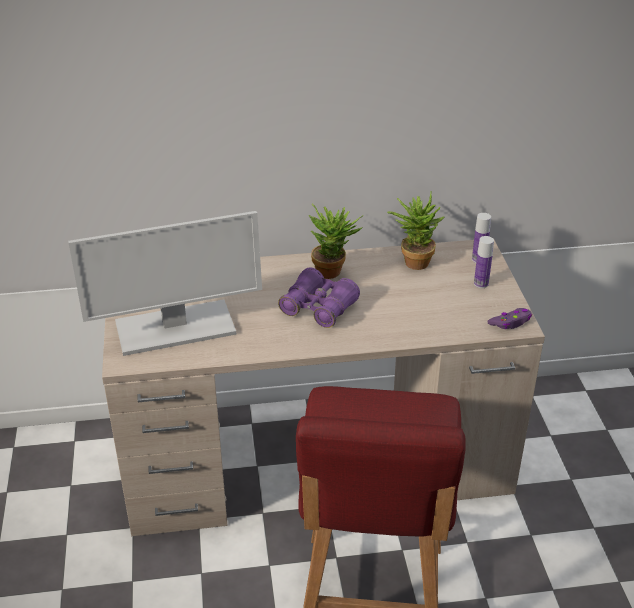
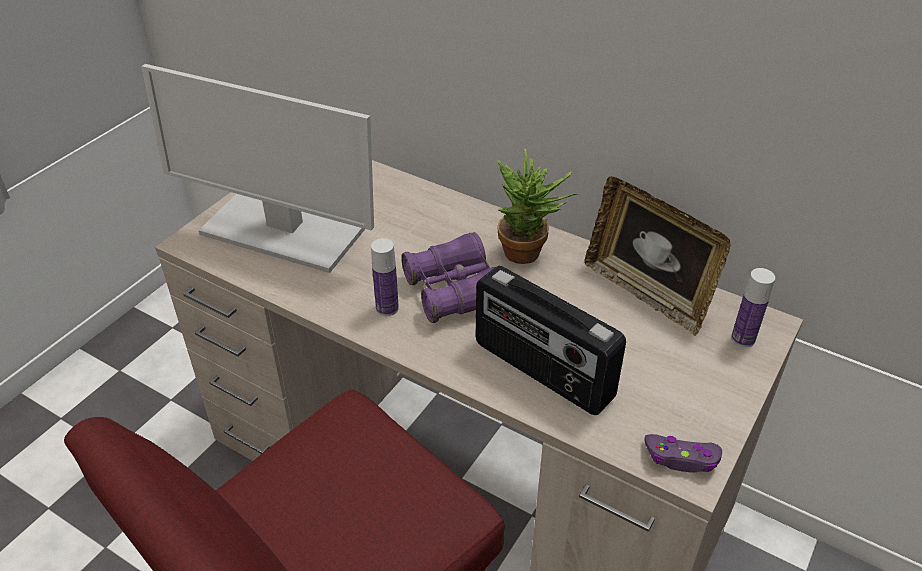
camera: 40 degrees right, 5 degrees up
(409, 321) = (541, 371): none -> radio
(413, 260) = (647, 293): potted plant -> picture frame
(481, 284) = (705, 375): bottle -> bottle (387, 308)

